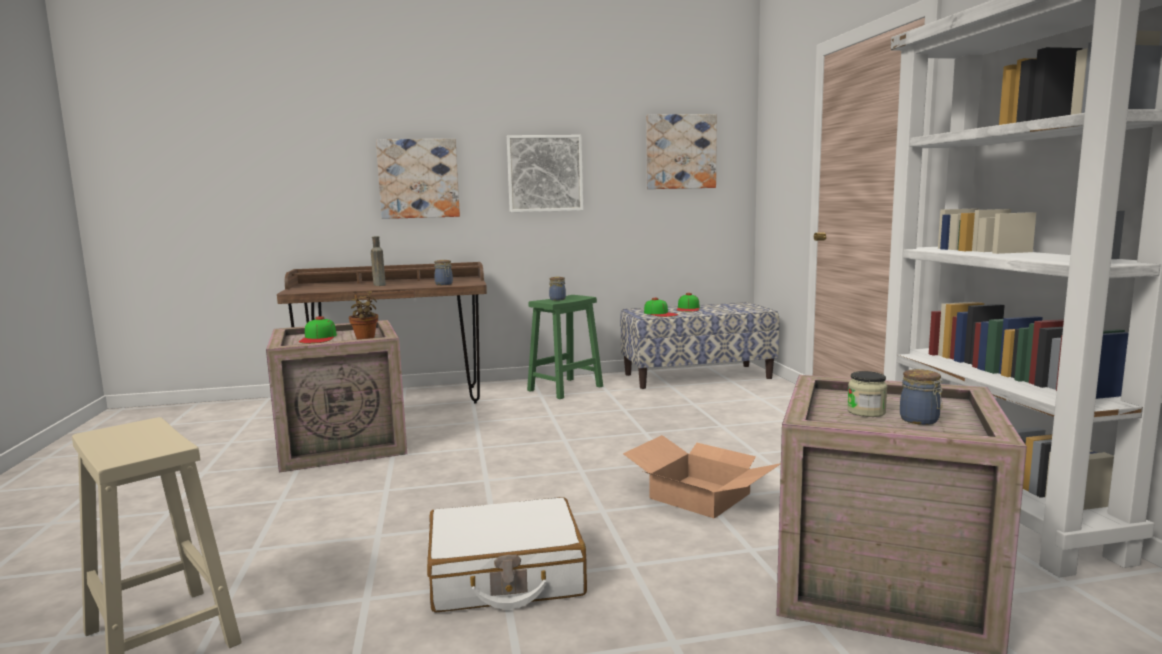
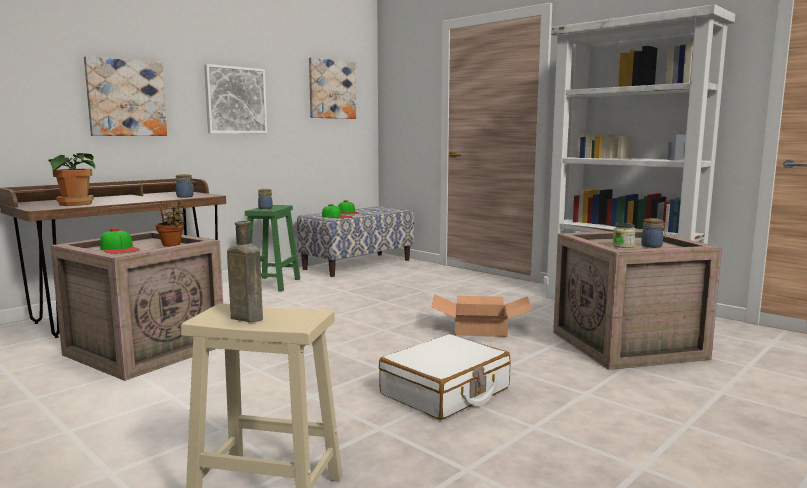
camera: 35 degrees left, 0 degrees up
(331, 288) = (74, 204): none -> potted plant
(379, 285) = (115, 200): brown bottle -> brown bottle (244, 317)

